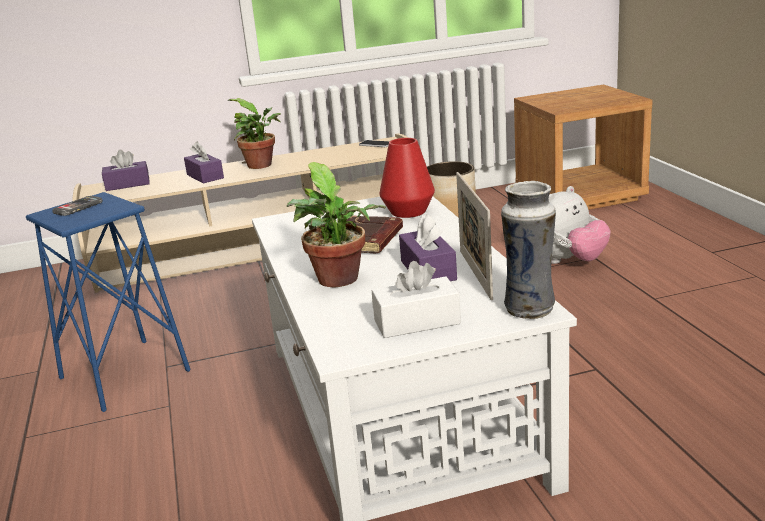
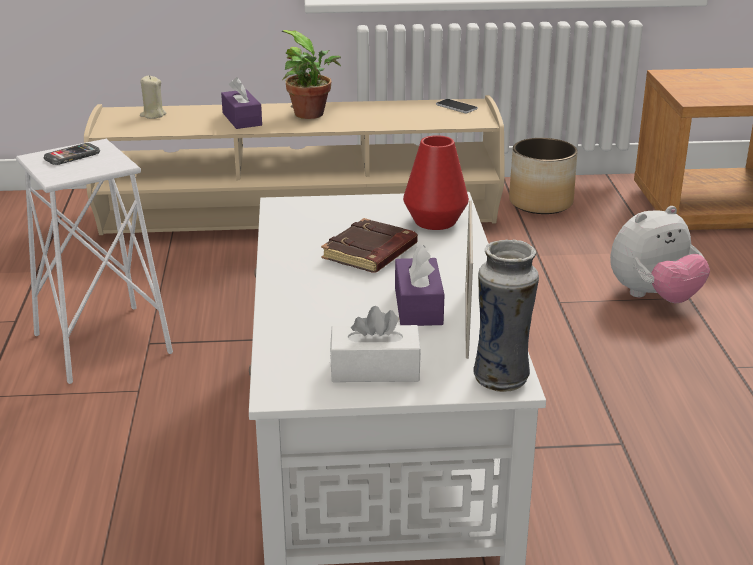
camera: 10 degrees right, 5 degrees up
(125, 374) = (103, 343): blue stool -> white stool
(127, 184) = (153, 115): purple tissue box -> beige candle
(339, 281) = (318, 301): potted plant -> none

